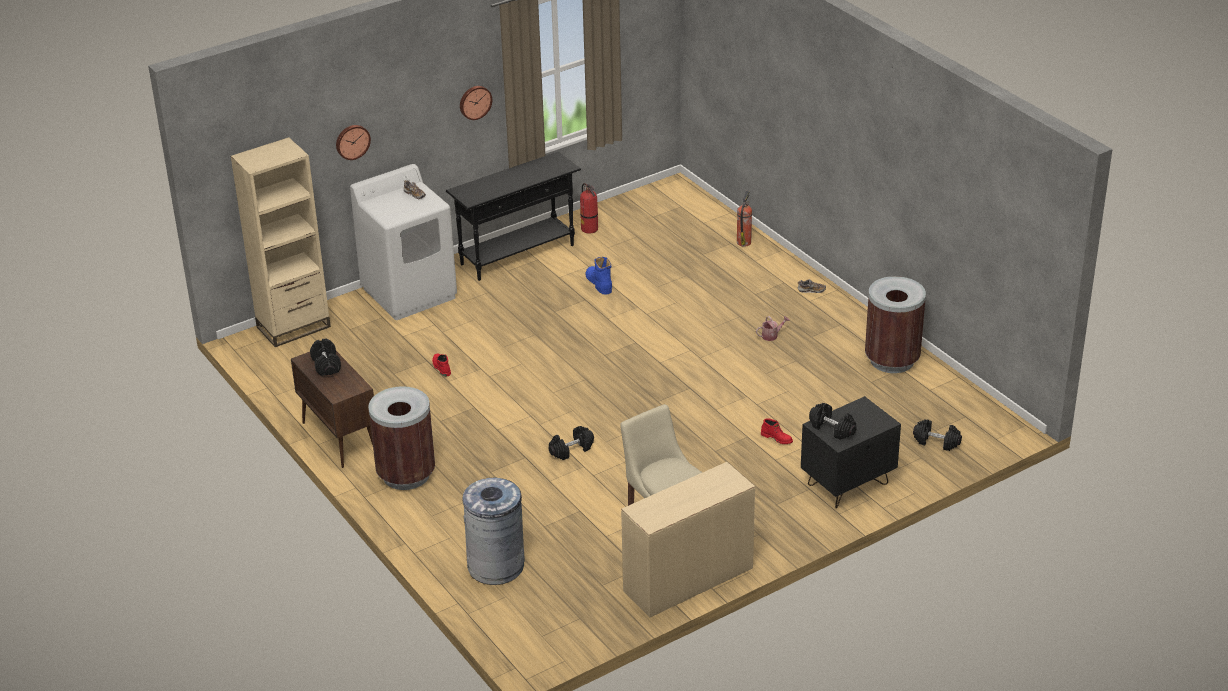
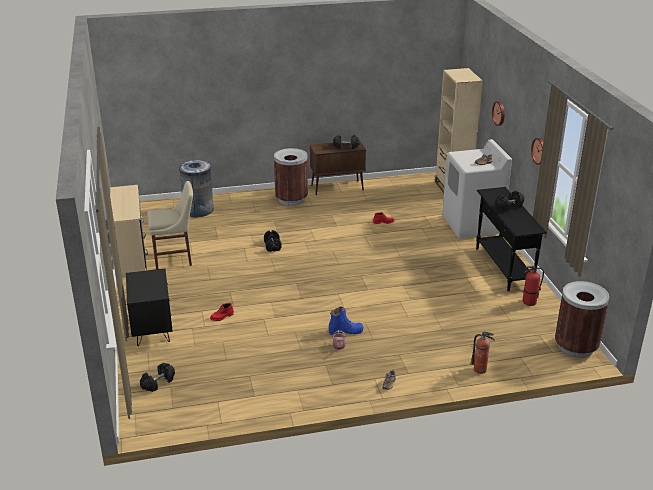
camera: 110 degrees right, 5 degrees down
(599, 283) = (450, 291): blue boot -> blue boot (346, 331)
(832, 429) = (149, 277): black dumbbell -> black dumbbell (509, 207)
(892, 360) = (268, 395): brown trash can -> brown trash can (575, 347)

